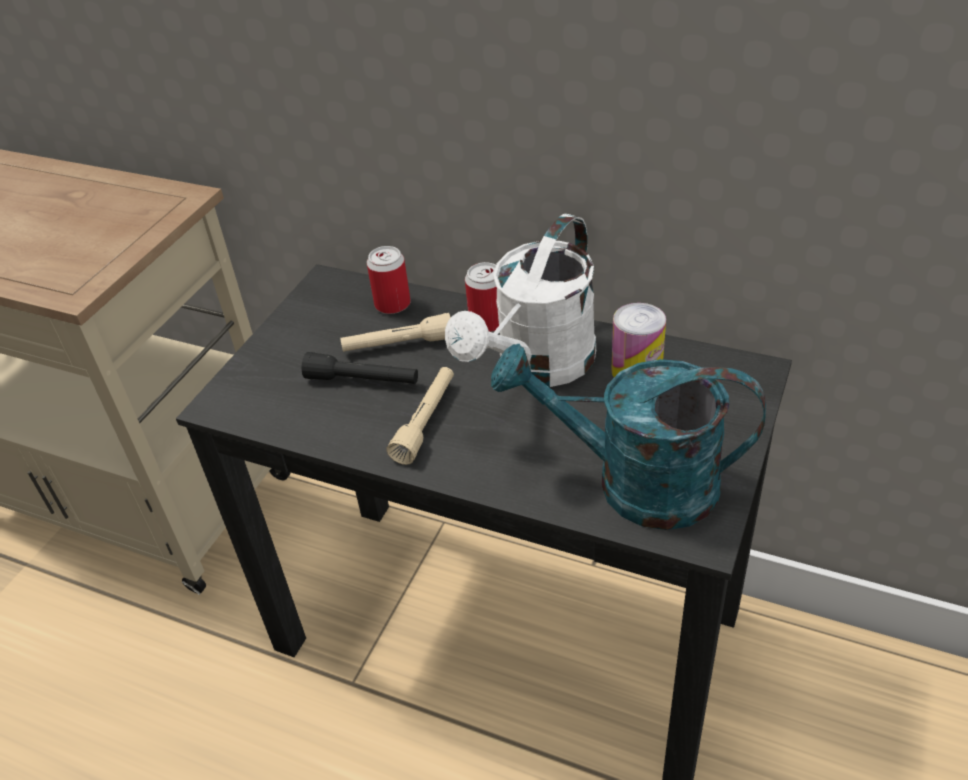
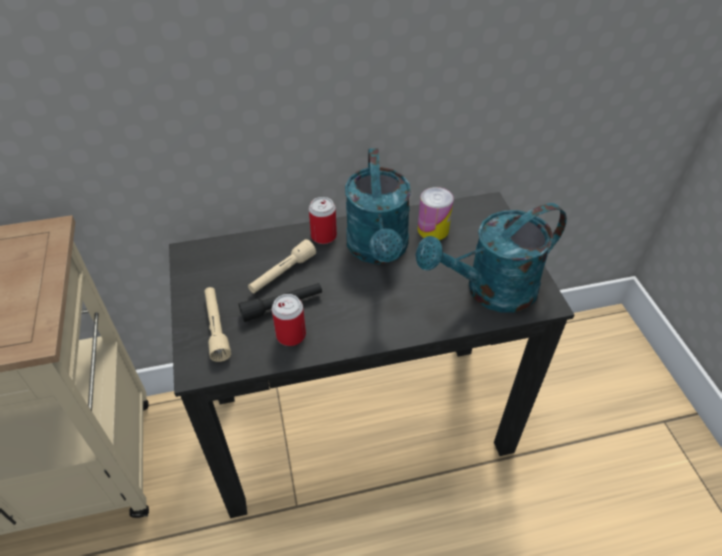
camera: 40 degrees left, 5 degrees up
(392, 304) = (252, 249): can -> can (291, 335)
(426, 421) = (347, 312): beige flashlight -> beige flashlight (216, 327)
(537, 367) = (378, 250): white watering can -> turquoise watering can

